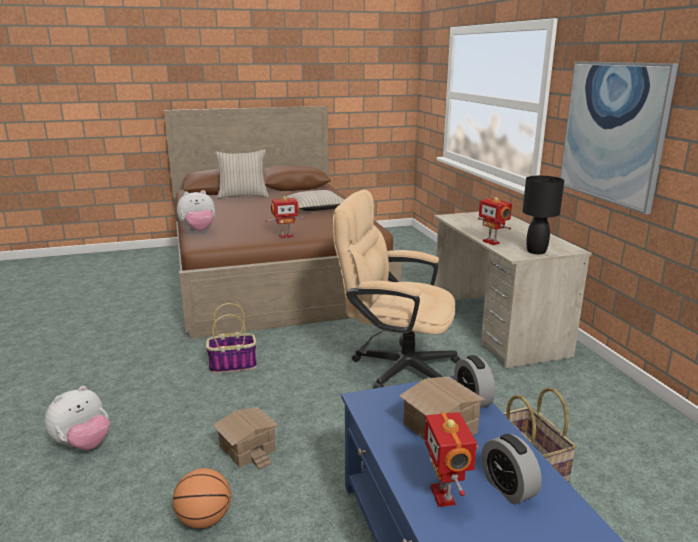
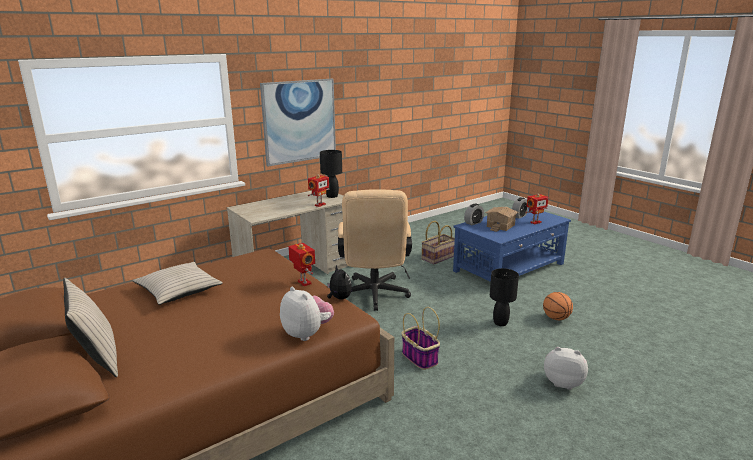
camera: 110 degrees left, 0 degrees up
(241, 244) = (339, 298): none -> plush toy
(246, 449) = (500, 323): toy house -> black table lamp

